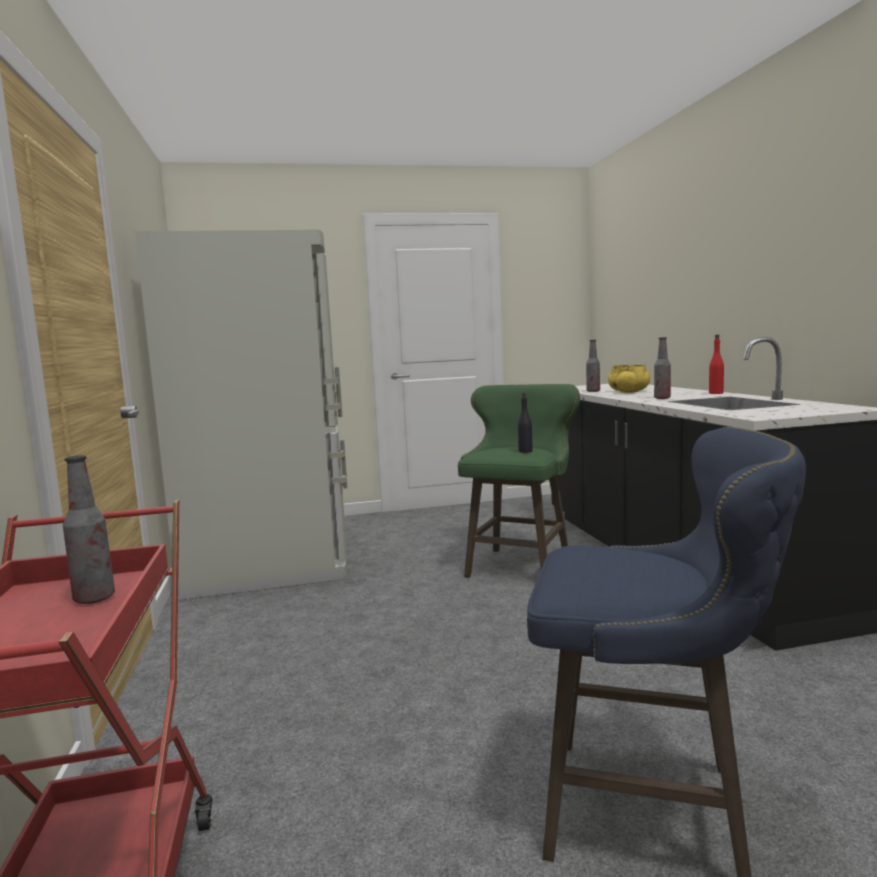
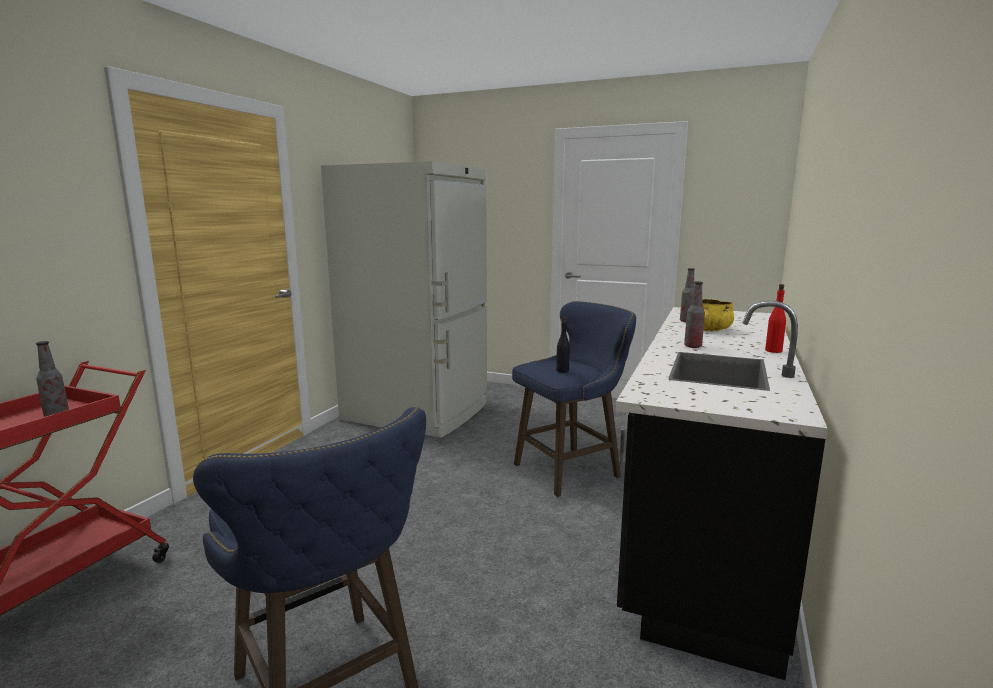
camera: 35 degrees right, 5 degrees up
(521, 565) = (570, 469): green stool -> blue stool

